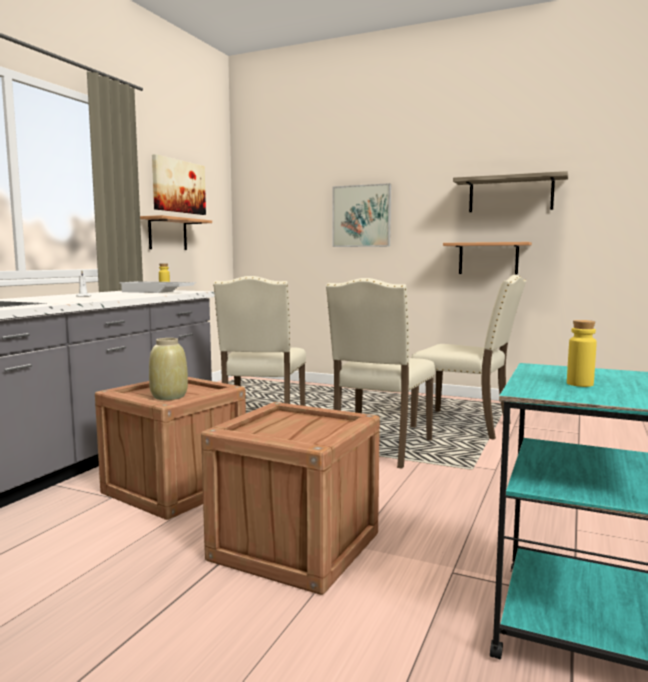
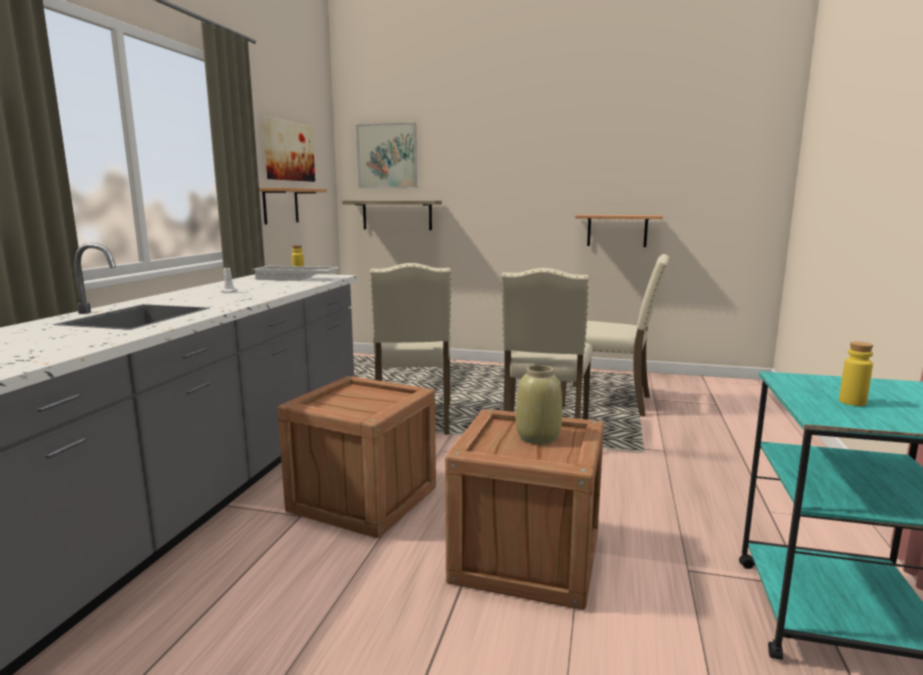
camera: 10 degrees left, 5 degrees up
(169, 397) = (362, 407): beige vase -> beige vase (538, 437)
(361, 216) = (484, 184): picture -> picture (387, 156)
(510, 194) = (641, 166): shelf -> shelf (397, 215)

